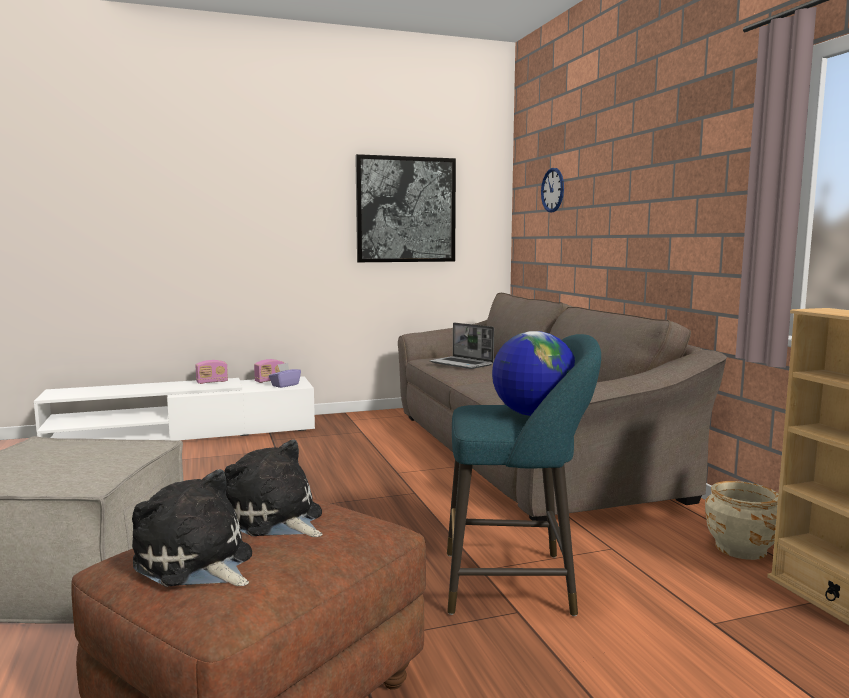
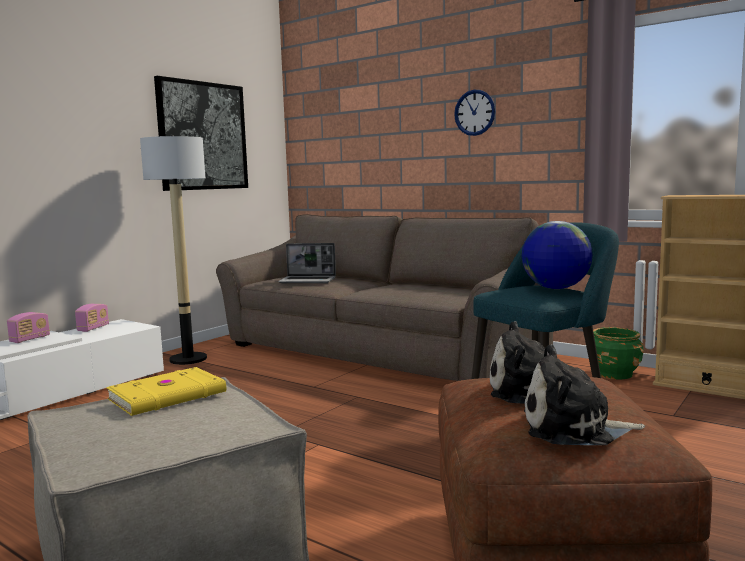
camera: 35 degrees left, 0 degrees up
(103, 446) = (169, 396): none -> yellow book
(285, 385) = (122, 329): purple tissue box -> none
(352, 423) = (188, 359): none -> floor lamp
(552, 190) = (346, 119): wall clock -> wall clock (474, 112)
(741, 548) = (614, 374): beige planter -> green planter

